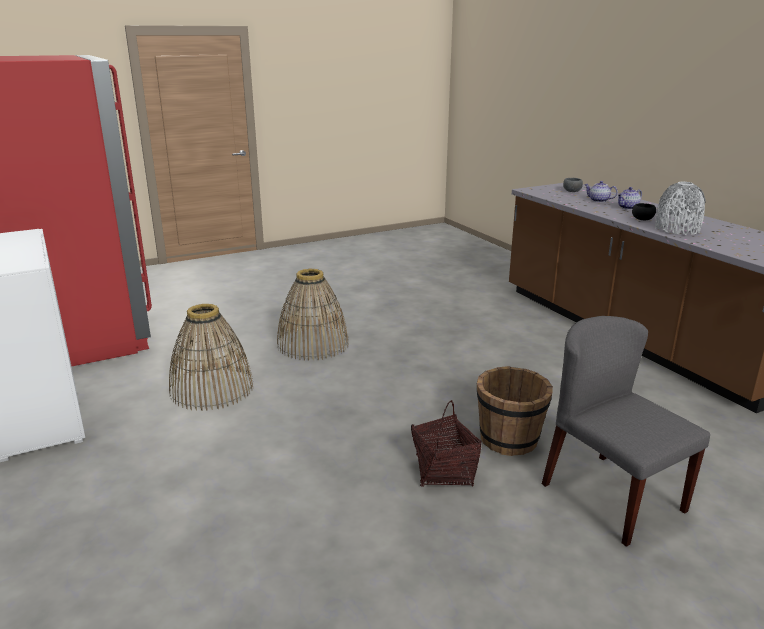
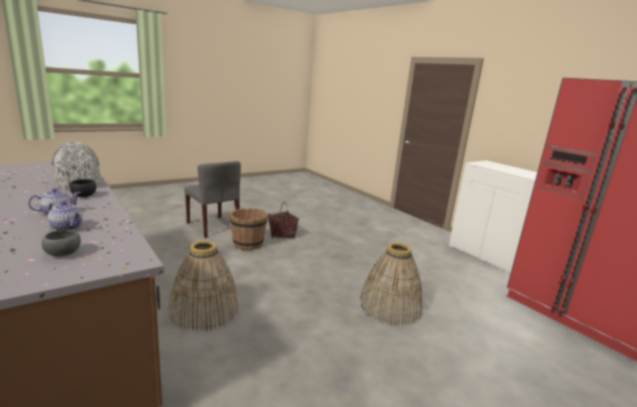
camera: 170 degrees right, 5 degrees down
(211, 389) = (423, 269): basket -> basket (204, 310)

